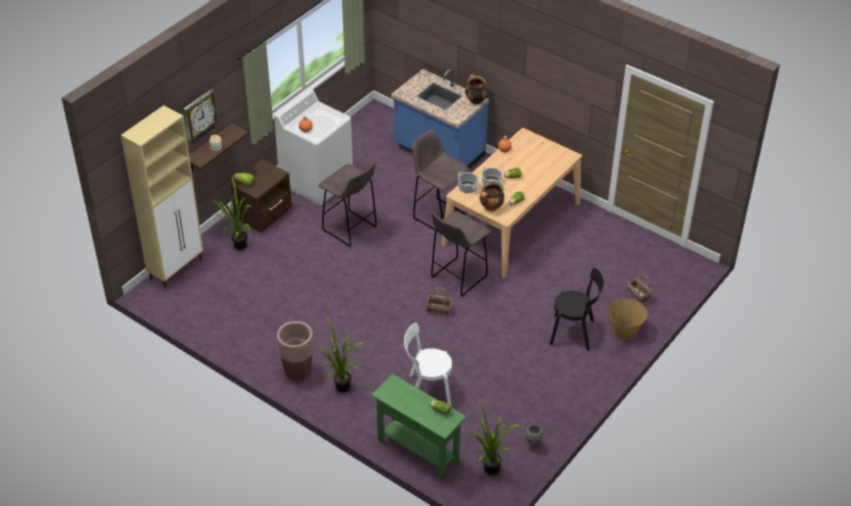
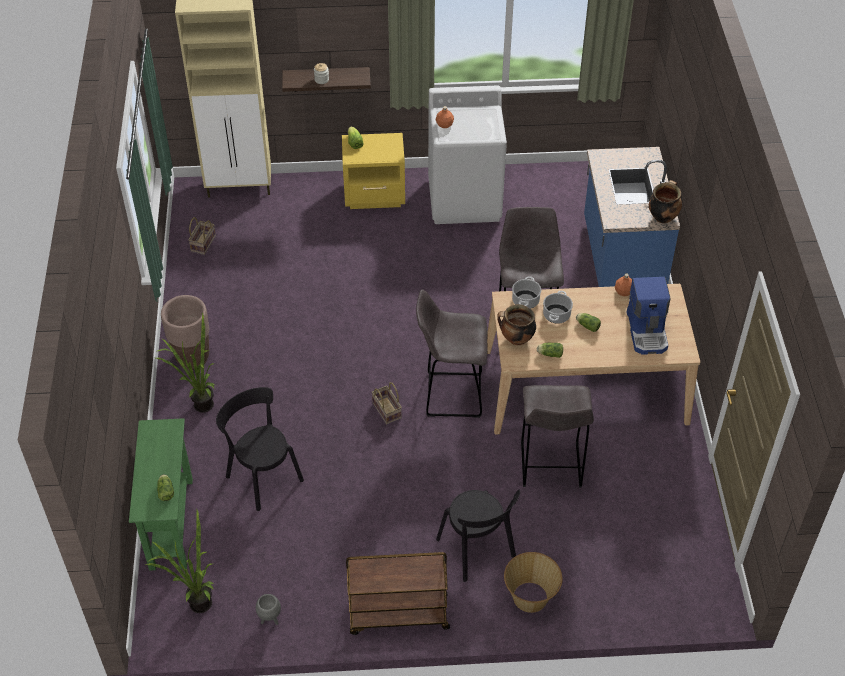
camera: 50 degrees right, 5 degrees up
(199, 116) = (314, 33): wall clock -> none
(237, 247) = (312, 206): potted plant -> none
(264, 215) = (375, 196): brown nightstand -> yellow nightstand
(350, 229) = (427, 267): grey stool -> grey stool (550, 467)
(427, 391) = (262, 476): white chair -> black chair
(541, 159) = (647, 331): none -> coffee machine
(583, 389) = (398, 615): none -> brown cart
(637, 296) = (600, 574): basket -> basket (203, 243)

